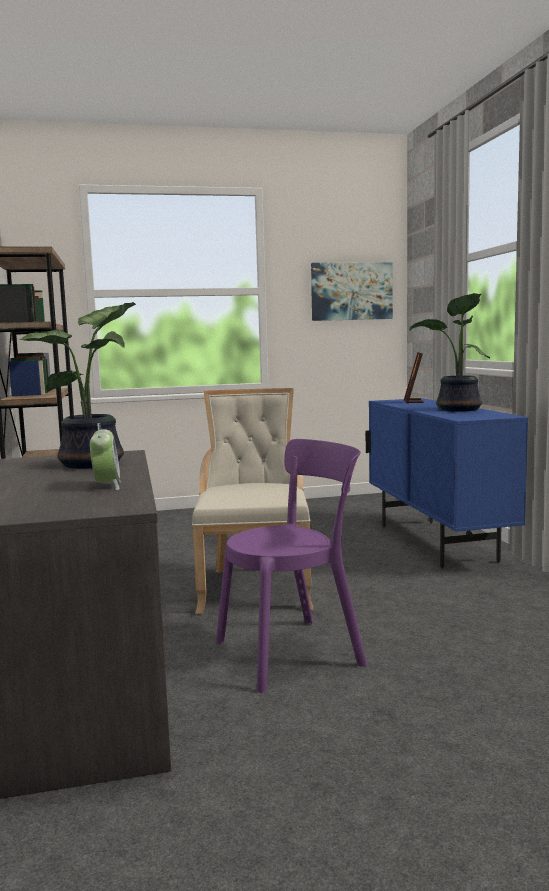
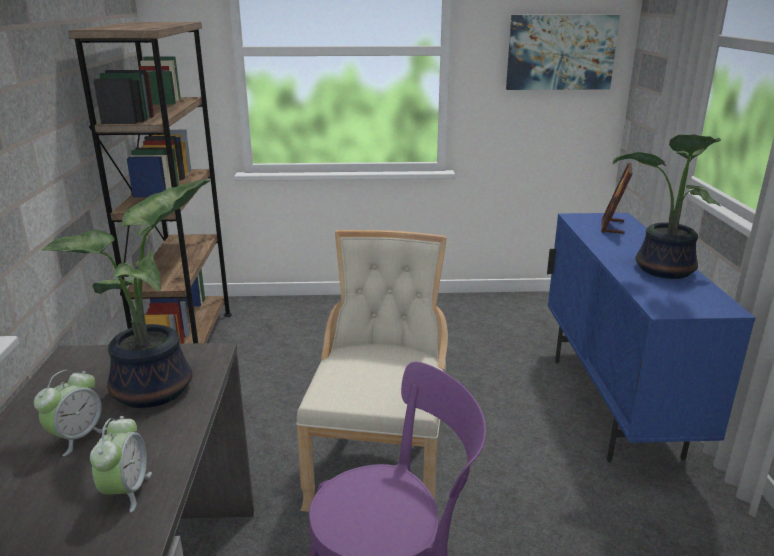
camera: 10 degrees right, 15 degrees up
(47, 477) = (77, 437): none -> alarm clock

